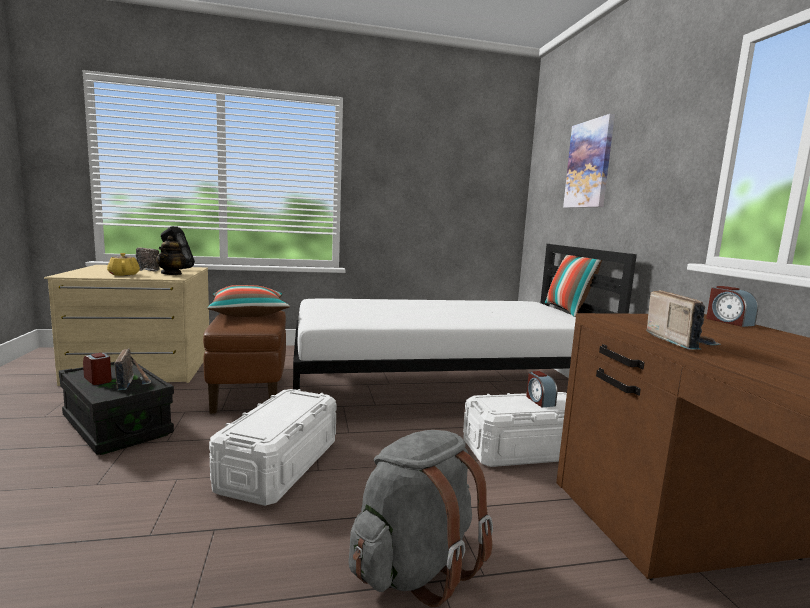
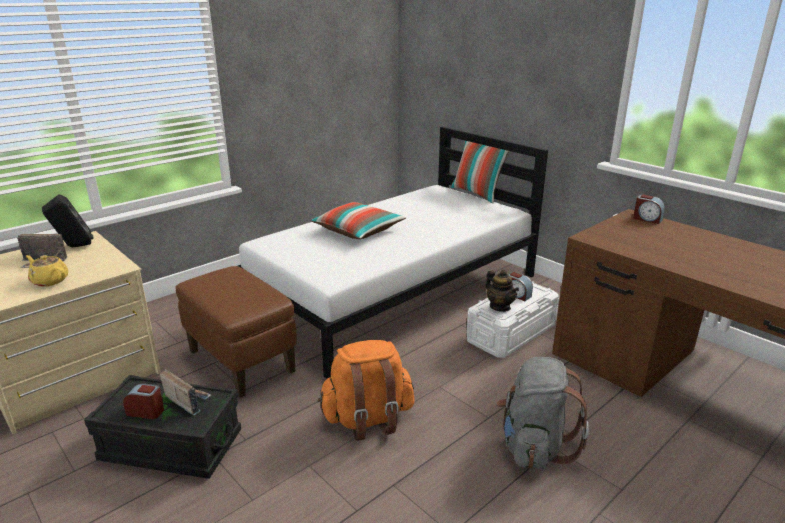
camera: 30 degrees left, 15 degrees up
(172, 274) = (97, 260): teapot -> teapot (500, 307)
(248, 313) = (222, 284): pillow -> pillow (358, 231)
(279, 465) = (368, 419): white storage box -> orange backpack
(589, 164) = (483, 54): picture -> none
(679, 341) = (655, 258): radio -> none

